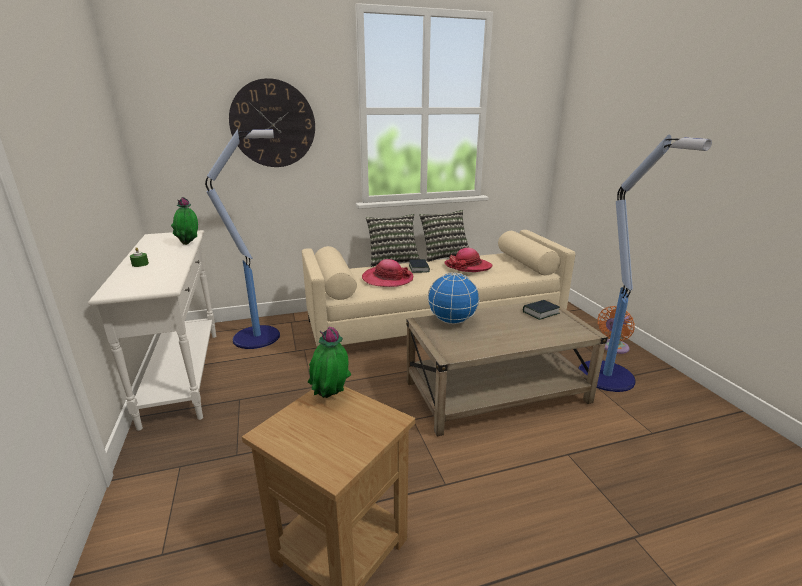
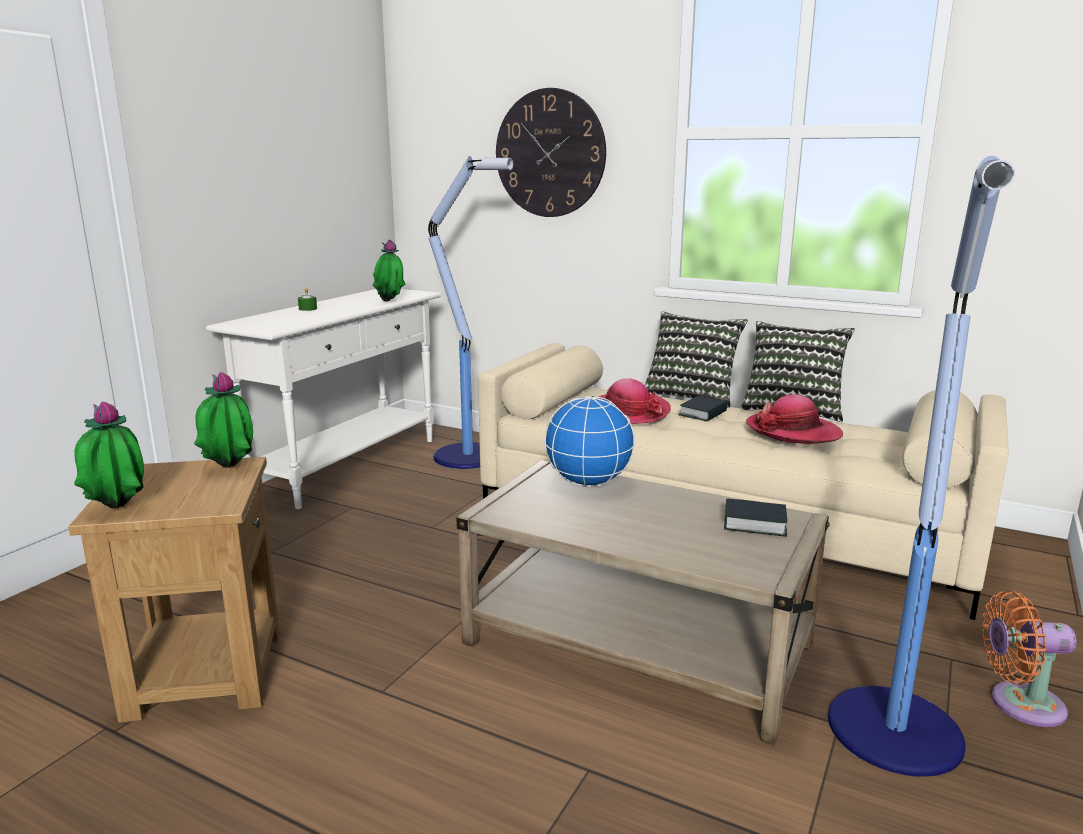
camera: 45 degrees right, 5 degrees down
(338, 463) = (117, 510): none -> potted plant

